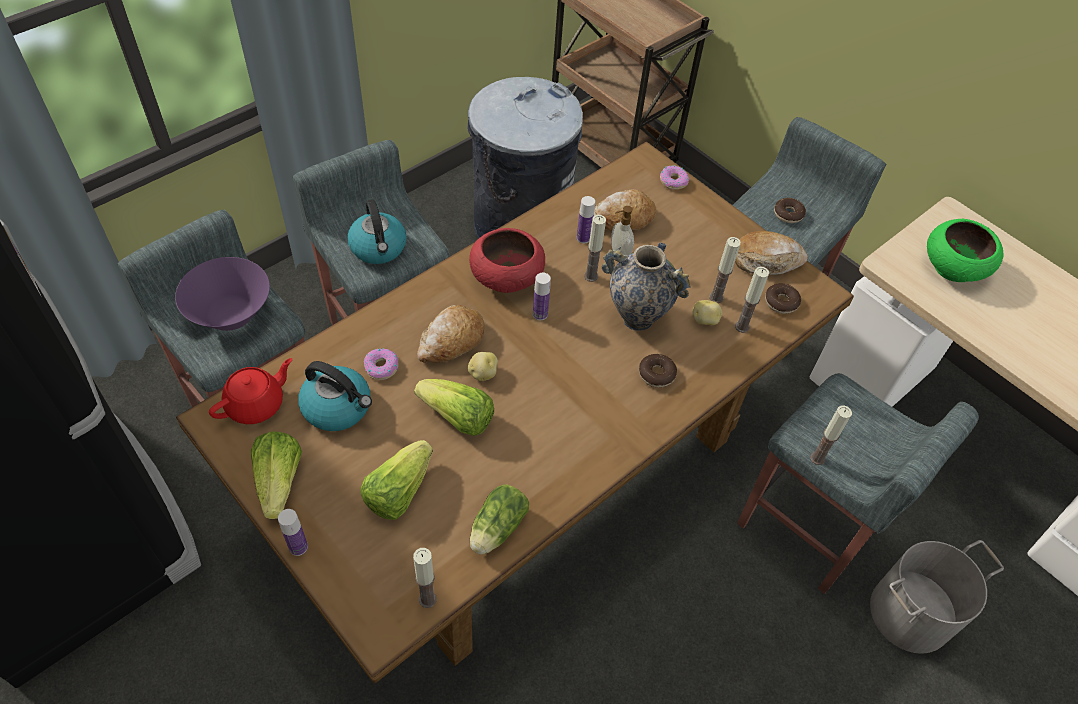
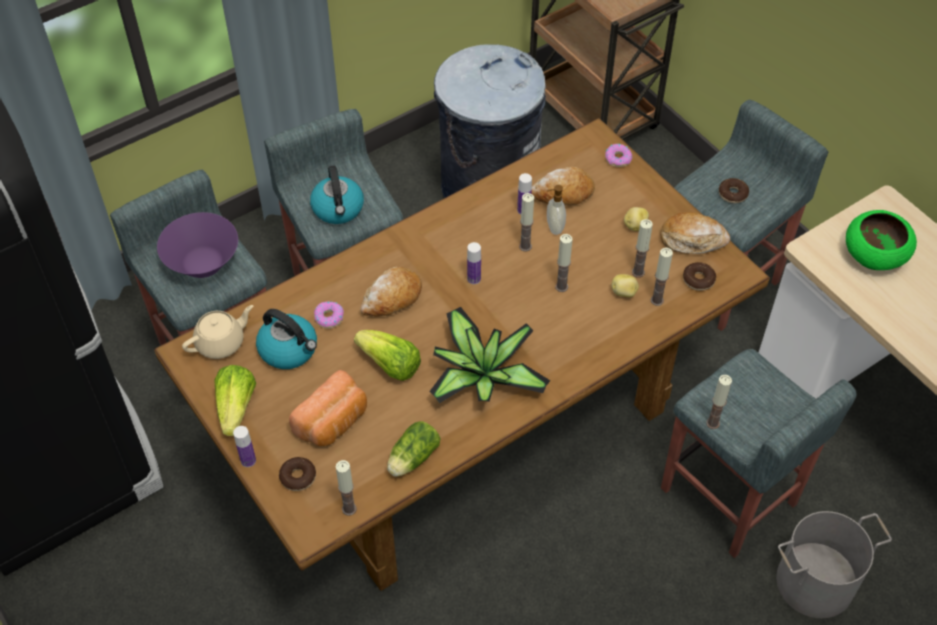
camera: 10 degrees right, 0 degrees up
(256, 404) = (221, 343): red teapot -> beige teapot
(398, 491) = (333, 422): lettuce -> bread
(482, 373) = (416, 328): potato -> potato (635, 225)
(506, 277) = (448, 243): red bowl -> none
(564, 425) = (482, 377): none -> potted plant
(637, 318) = (561, 287): vase -> candle
(656, 374) = (570, 338): donut -> donut (298, 477)

